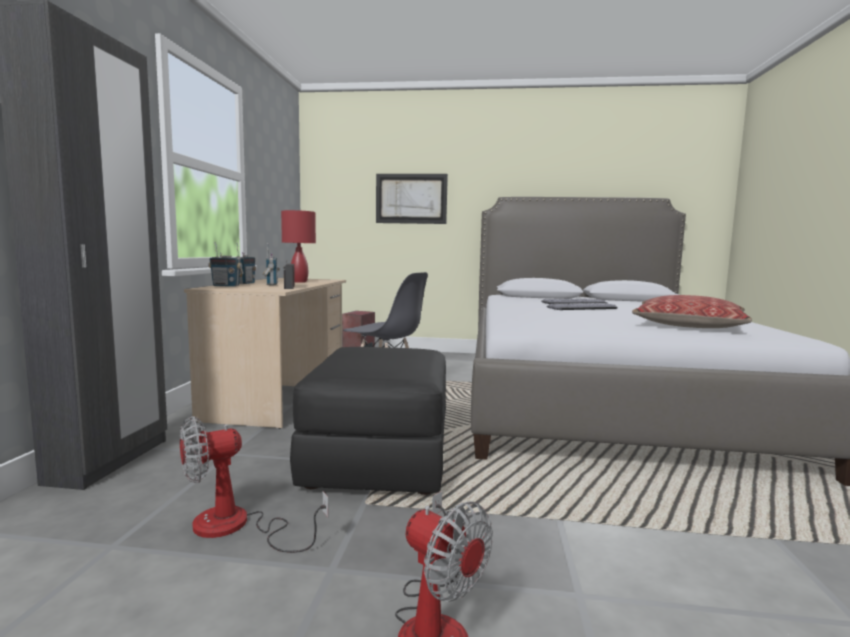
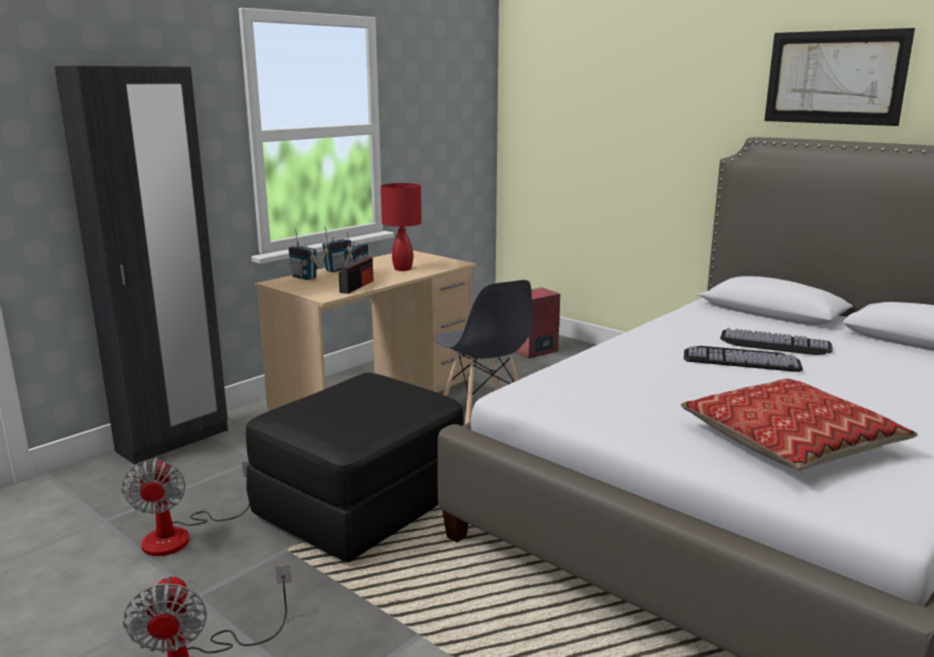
camera: 35 degrees right, 10 degrees up
(236, 527) = (182, 535): fan -> fan turned 105 degrees counterclockwise
(411, 198) = (629, 131): picture -> picture (834, 77)

